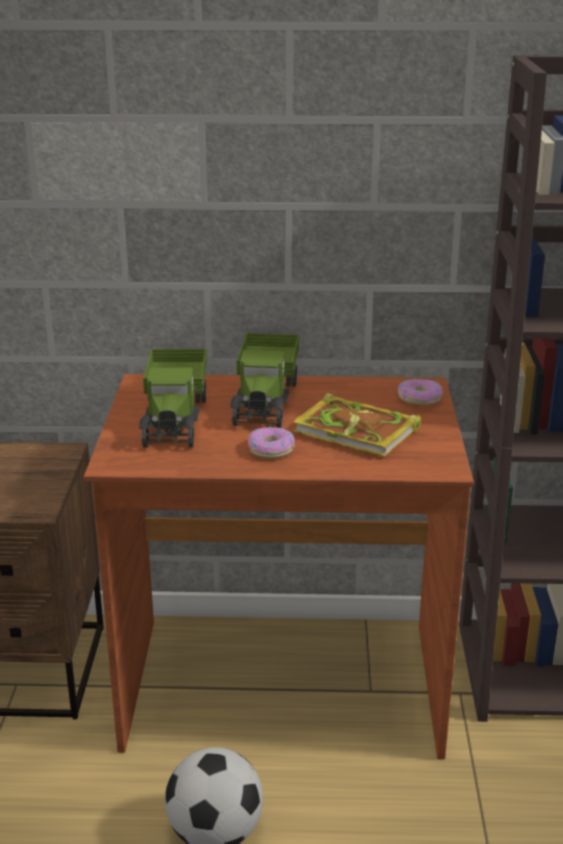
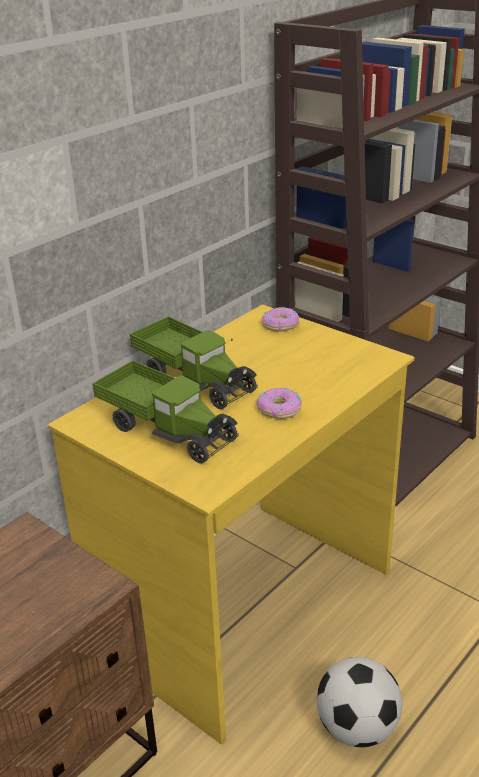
camera: 50 degrees left, 5 degrees up
(282, 688) = (248, 610): brown desk -> yellow desk
(358, 431) = (298, 365): book -> none

